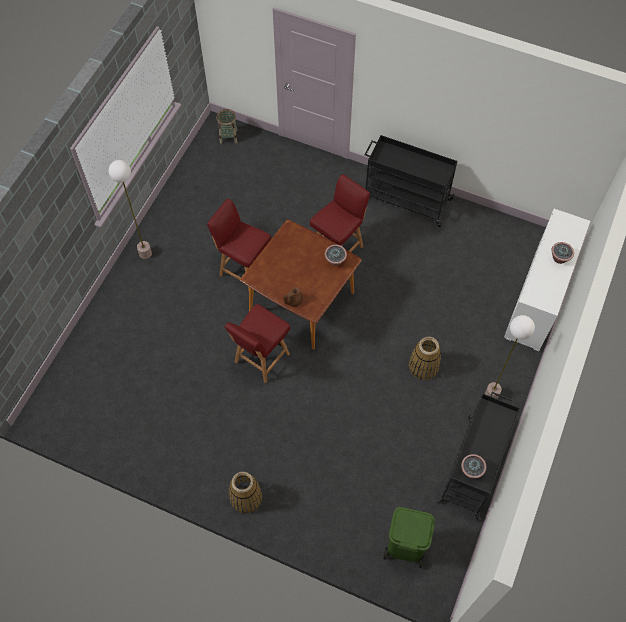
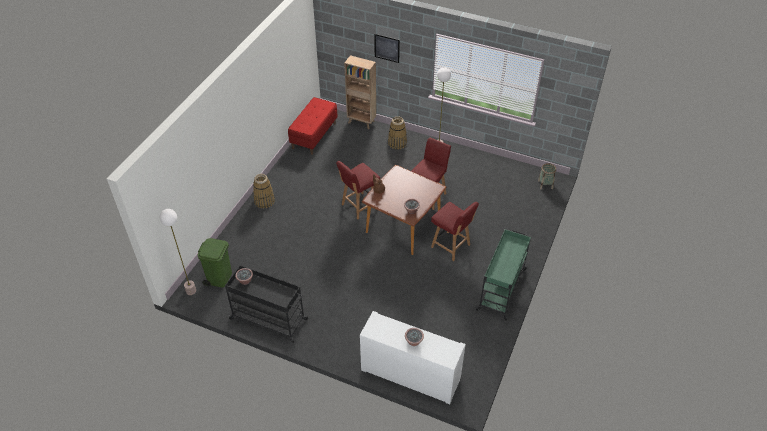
camera: 90 degrees right, 15 degrees down
(38, 245) = (387, 48): none -> picture
(68, 359) = (361, 122): none -> brown bookcase
(93, 431) = (314, 135): none -> red bench
(261, 359) = (359, 206): red chair -> red chair turned 75 degrees counterclockwise
(405, 199) = (502, 289): black cart -> green cart
(423, 366) = (350, 294): basket -> basket (397, 143)
(492, 394) = (325, 335): floor lamp -> floor lamp (191, 291)

